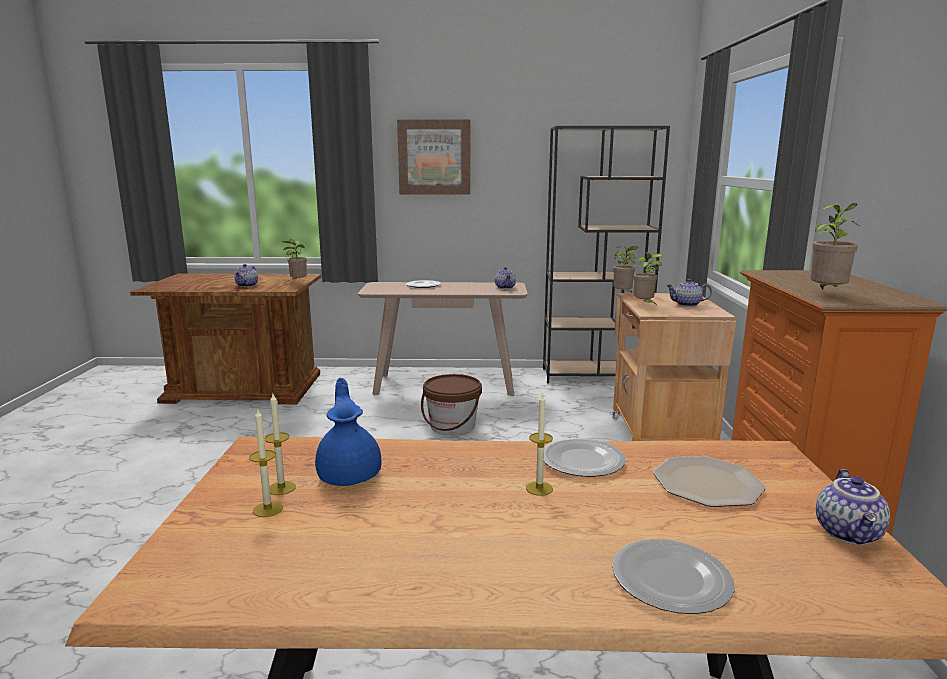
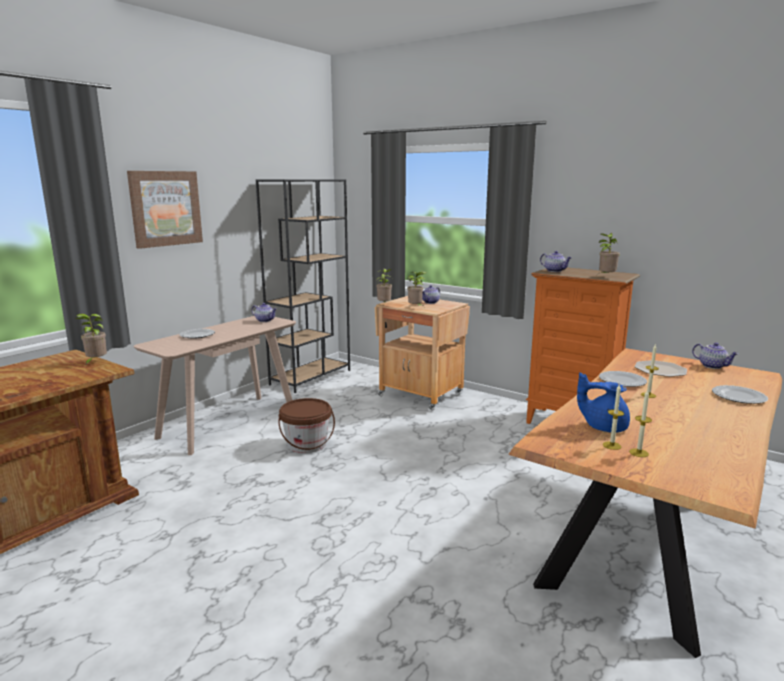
camera: 55 degrees left, 0 degrees up
(247, 286) = (49, 380): teapot -> teapot (555, 271)

